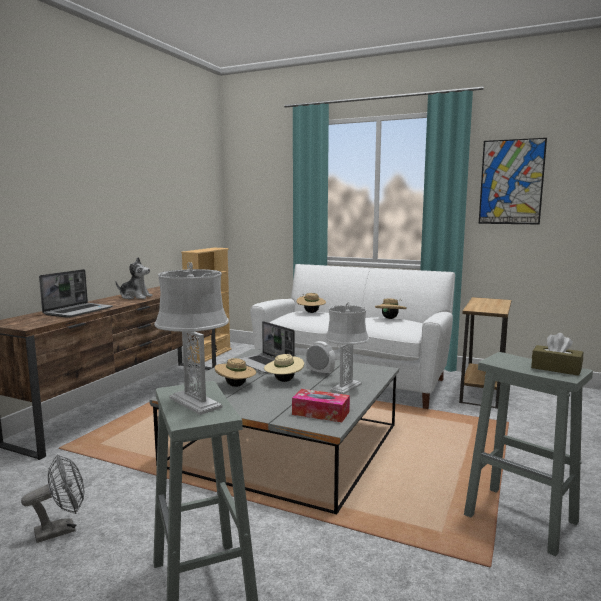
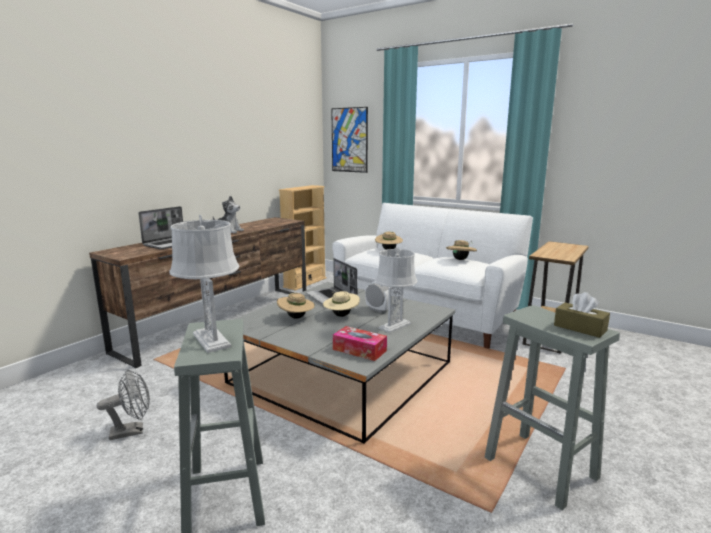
camera: 10 degrees right, 5 degrees up
(511, 182) = (598, 124): picture -> picture (349, 140)

